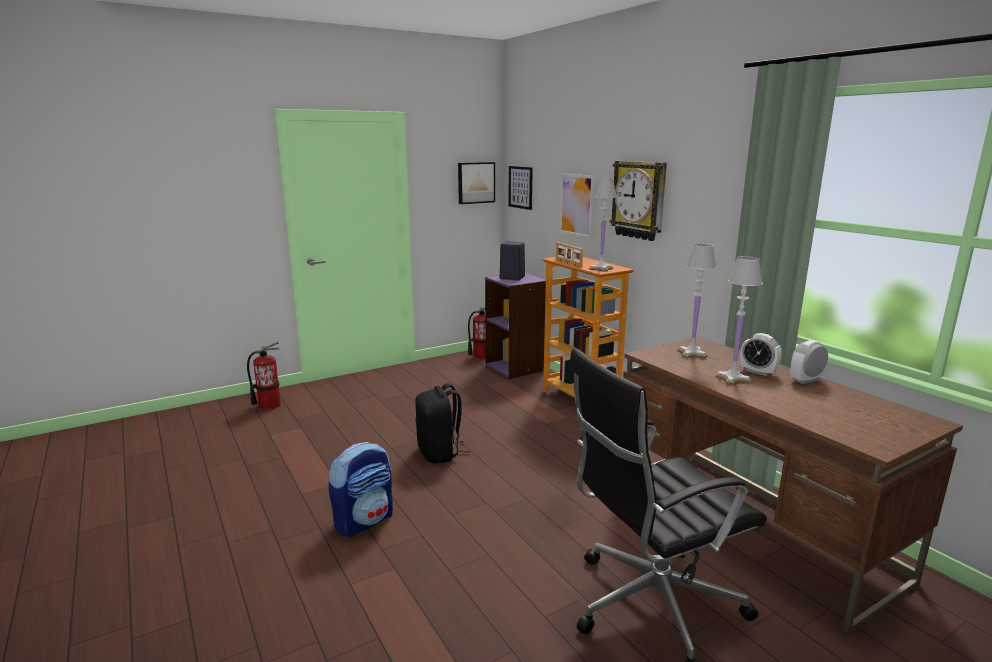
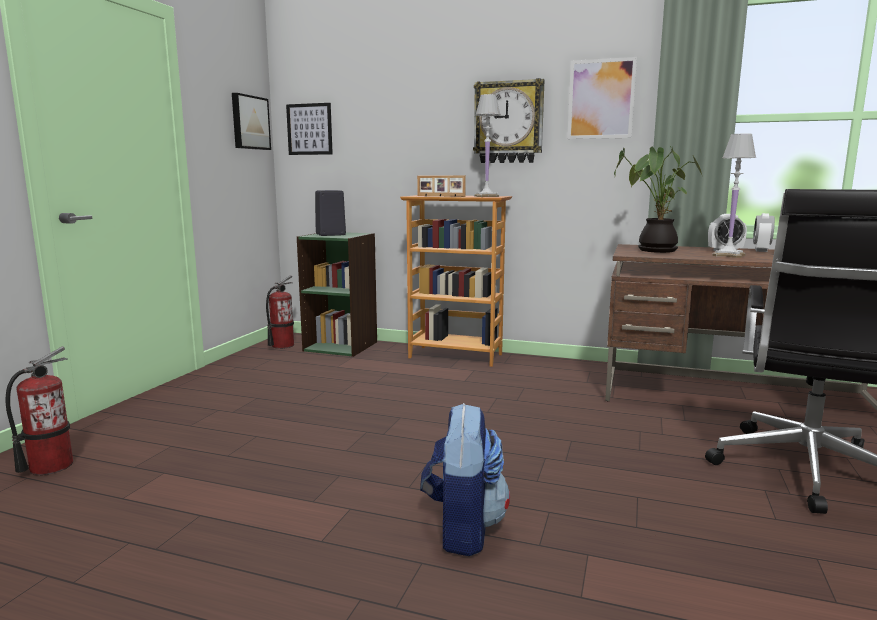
camera: 40 degrees left, 5 degrees down
(440, 453) = (412, 435): black backpack -> none
(516, 367) = (341, 346): purple bookcase -> green bookcase
(576, 205) = (411, 139): picture -> picture (601, 99)
(691, 354) = (654, 250): white table lamp -> potted plant

